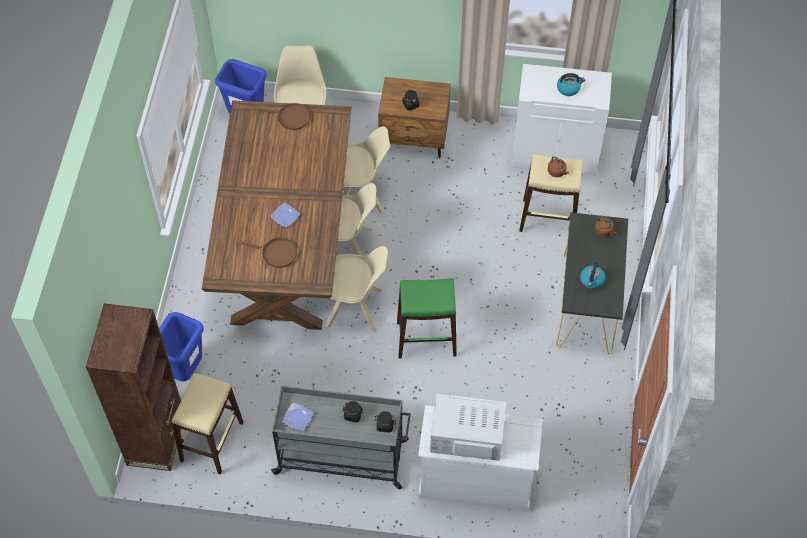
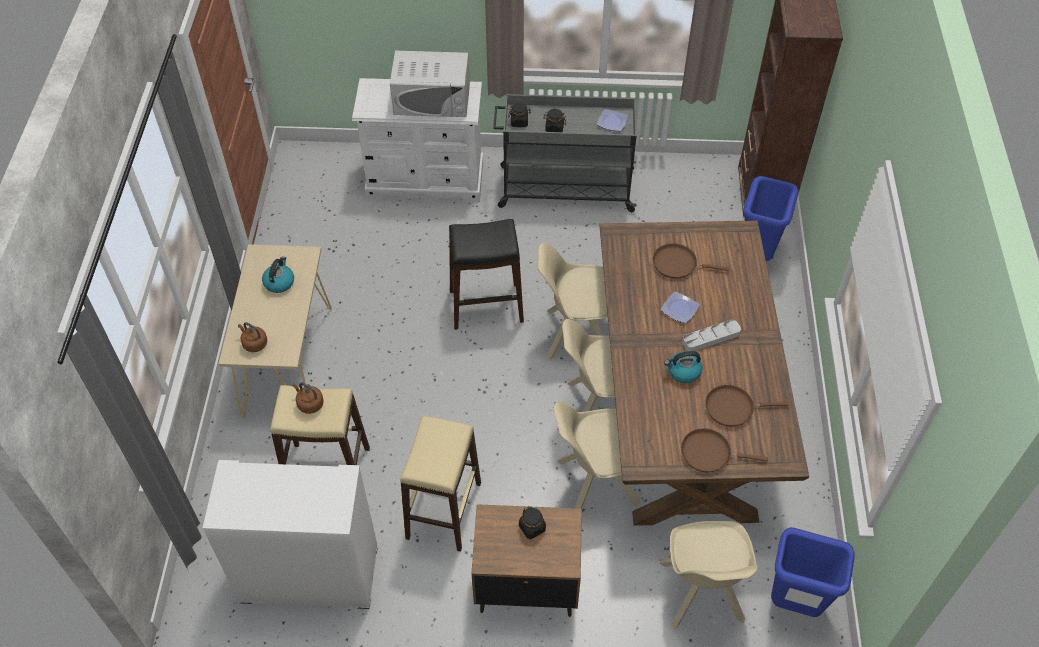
camera: 175 degrees right, 5 degrees down
(212, 442) = (704, 192): beige stool -> beige stool (443, 510)
(267, 144) = (733, 407): none -> brown frying pan
(268, 193) = (711, 338): none -> grey tray
(426, 339) = (486, 306): green stool -> black stool
(568, 88) = (277, 491): kettle -> kettle (683, 372)
(587, 304) = (288, 360): black console table -> beige console table

